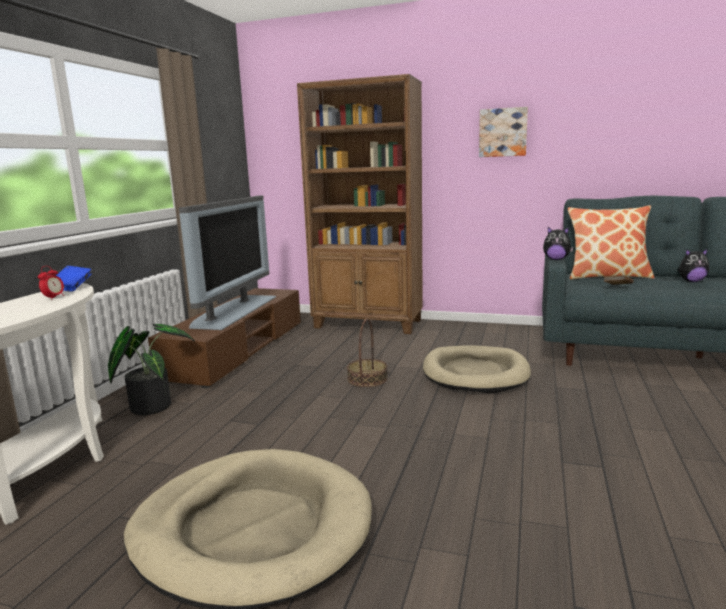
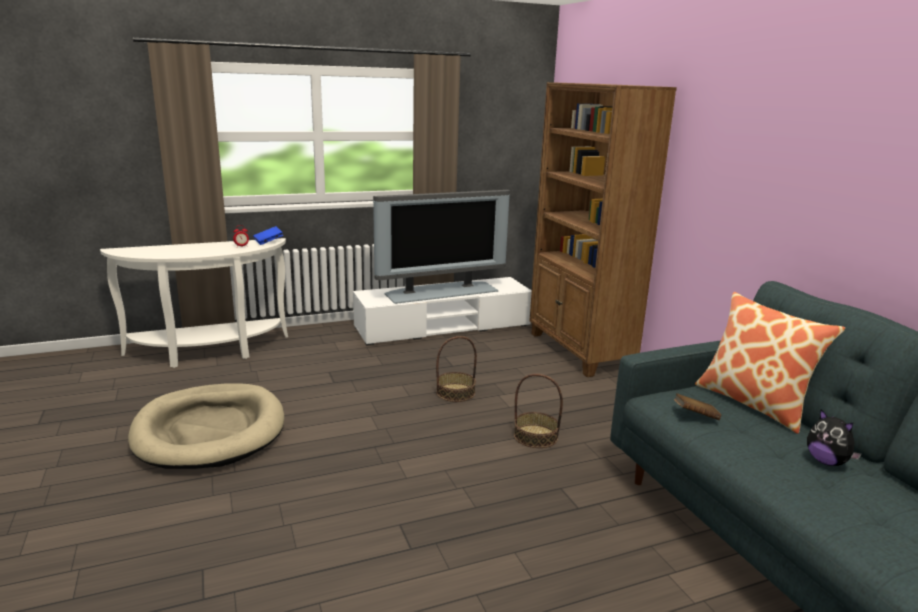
camera: 50 degrees right, 5 degrees up
(152, 405) = (323, 340): potted plant -> none
(238, 349) = (443, 326): brown tv stand -> white tv stand
(475, 373) = (535, 436): beige dog bed -> basket
(503, 132) = (743, 167): picture -> none
(556, 259) = (664, 352): plush toy -> none

